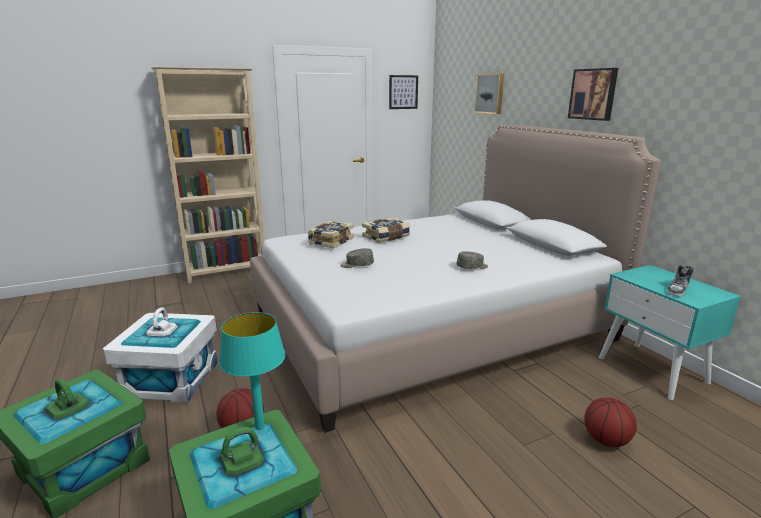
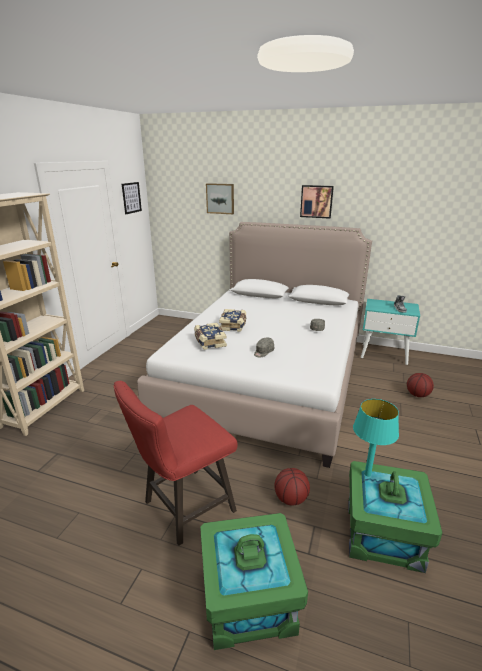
camera: 45 degrees left, 5 degrees up
(170, 379) = (183, 509): white storage box -> red stool

